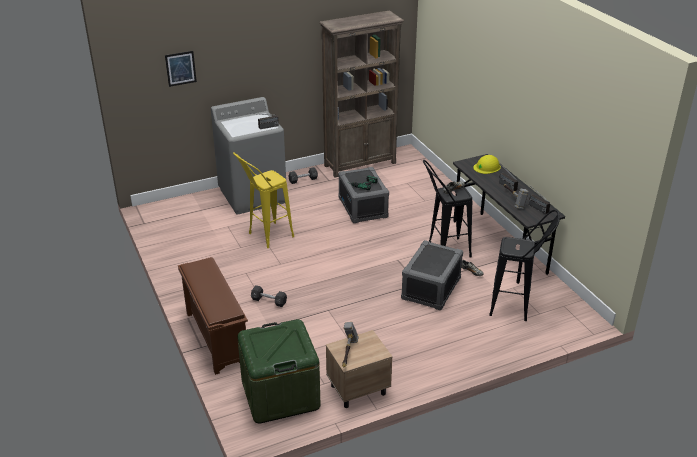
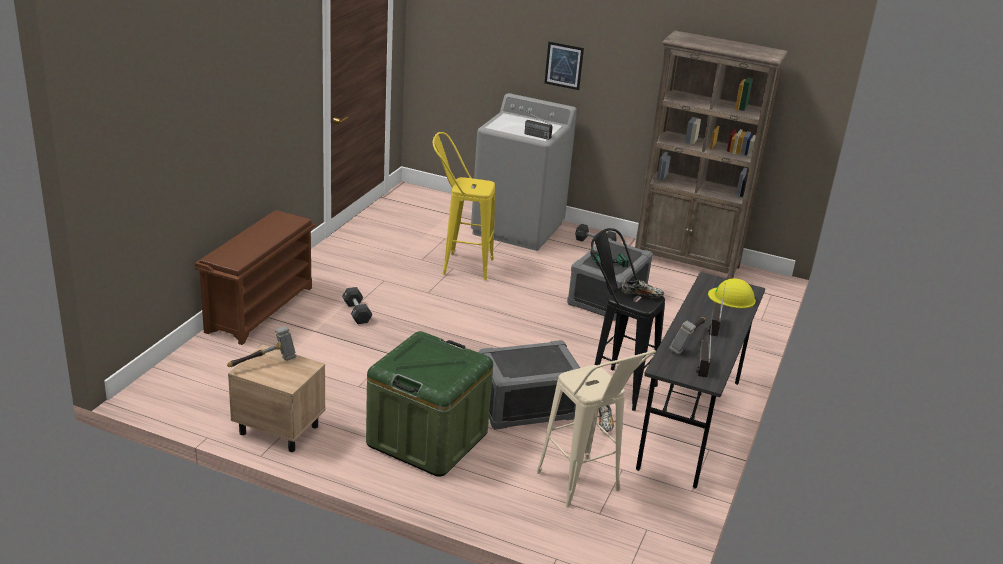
camera: 45 degrees right, 5 degrees down
(180, 68) = (484, 30): picture -> picture (564, 65)
(280, 394) = (216, 383): green storage box -> green storage box (427, 438)
(517, 308) = (584, 489): black stool -> beige stool

